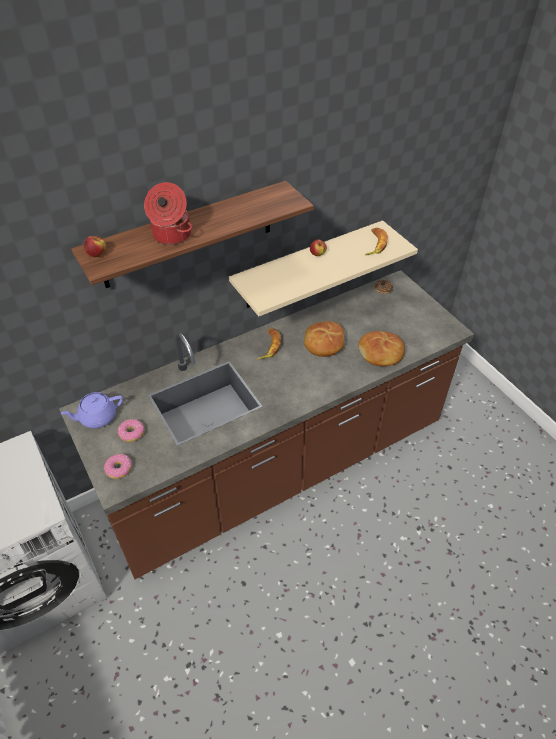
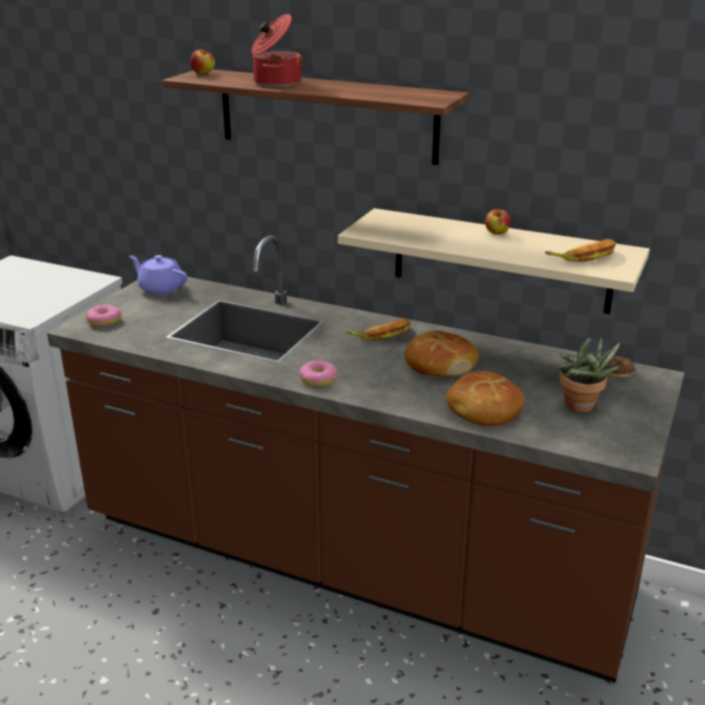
camera: 55 degrees right, 20 degrees down
(131, 433) = (157, 310): donut -> donut (318, 380)
(405, 321) = (581, 408): none -> potted plant

